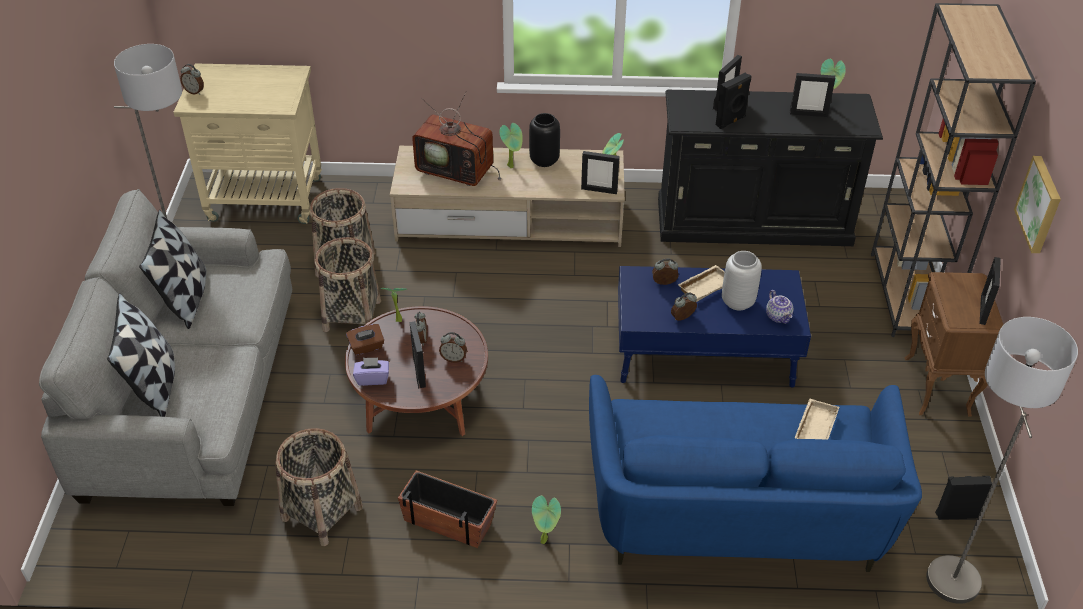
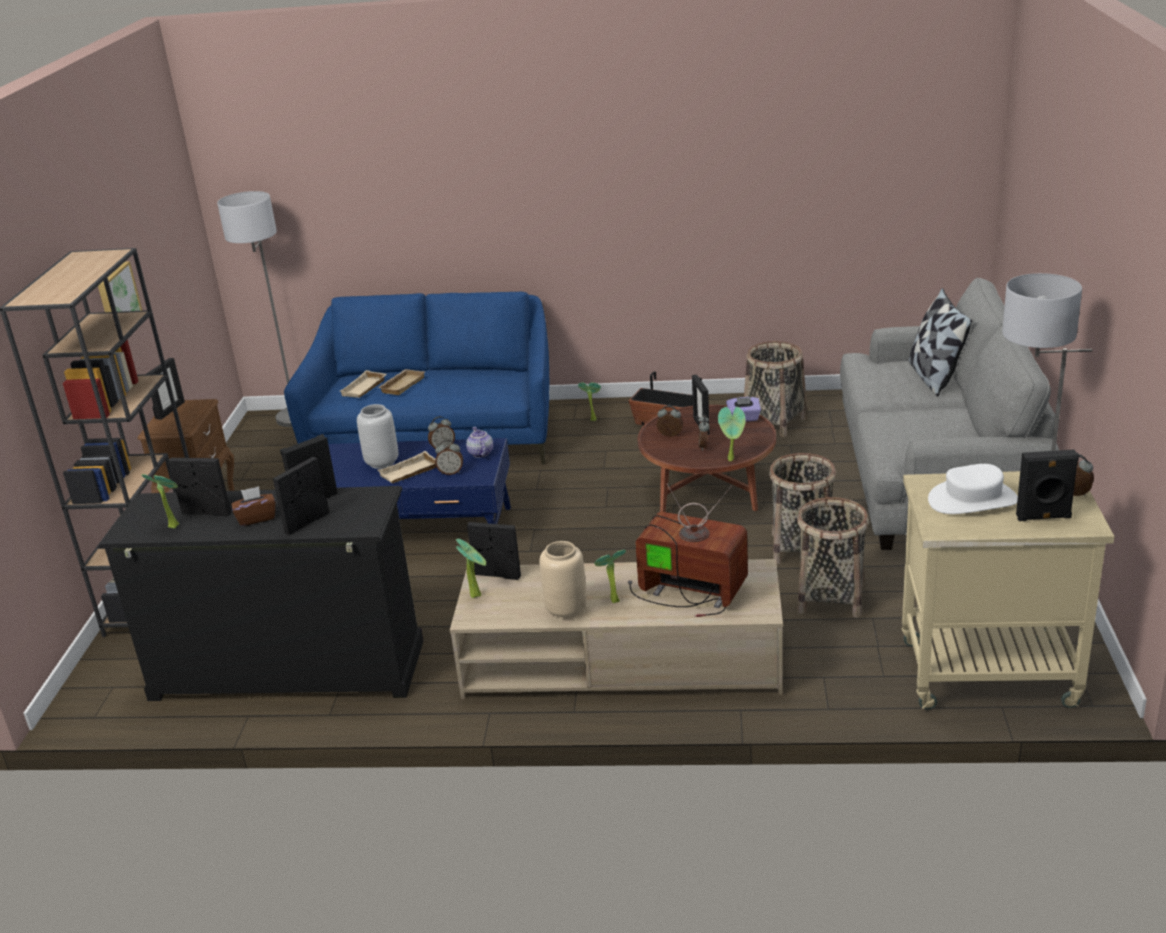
camera: 175 degrees left, 15 degrees down
(185, 298) = (954, 430): pillow -> none
(261, 91) = (972, 500): none -> white hat
(366, 347) = (756, 437): brown tissue box -> brown tissue box (256, 518)
(545, 160) = (565, 609): black vase -> beige vase
(769, 428) = (401, 385): none -> beige tray
(779, 316) = (348, 454): teapot -> teapot (480, 453)
(956, 514) = (263, 447): black speaker -> black speaker (1043, 517)

